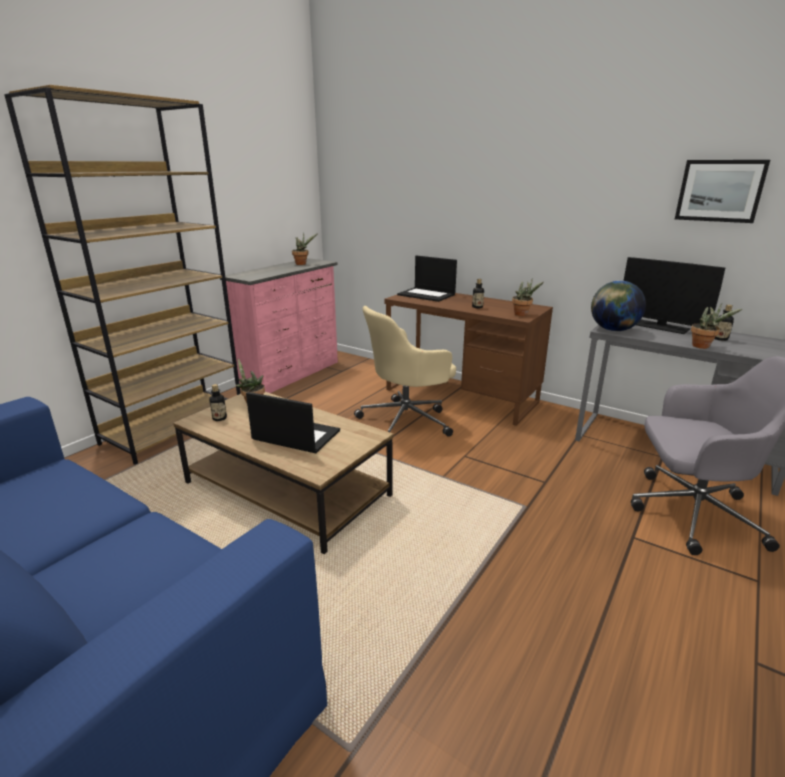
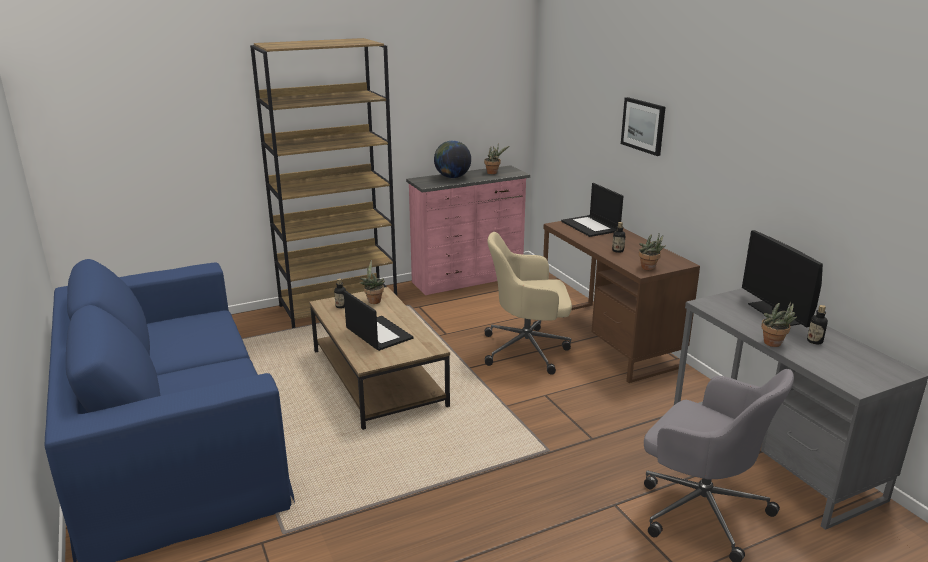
camera: 30 degrees right, 0 degrees up
(613, 330) = (712, 305): globe -> globe (452, 177)
(720, 191) = (845, 177): picture -> picture (643, 125)

